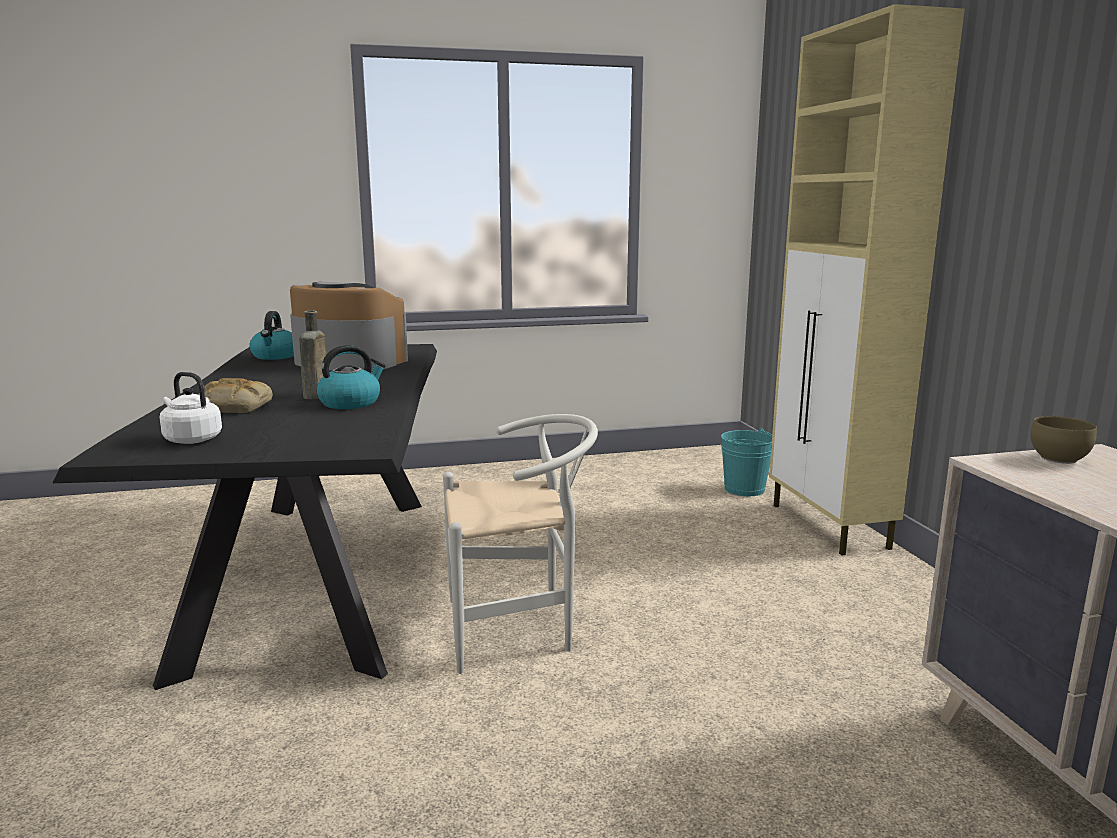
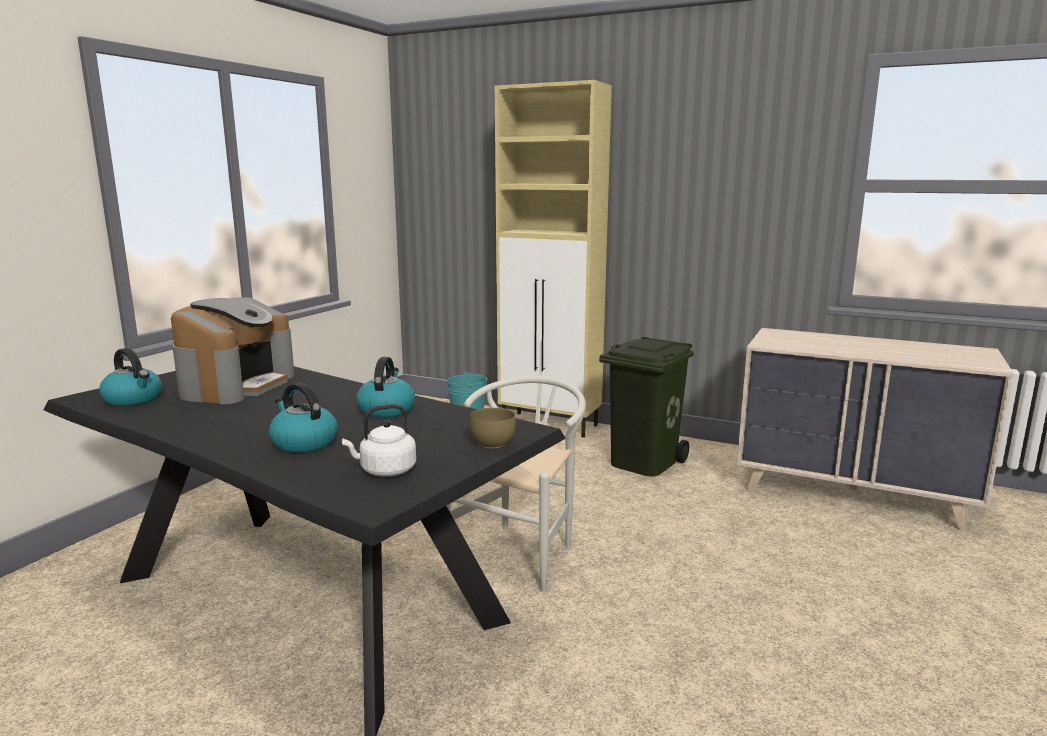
camera: 50 degrees left, 0 degrees up
(232, 407) = (303, 443): bread -> kettle
(315, 396) = (335, 414): brown bottle -> none
(348, 362) = (237, 385): coffee machine -> coffee machine turned 135 degrees clockwise
(857, 613) = (642, 462): none -> green trash can
(1056, 459) = (772, 337): brown bowl -> brown bowl (491, 444)

